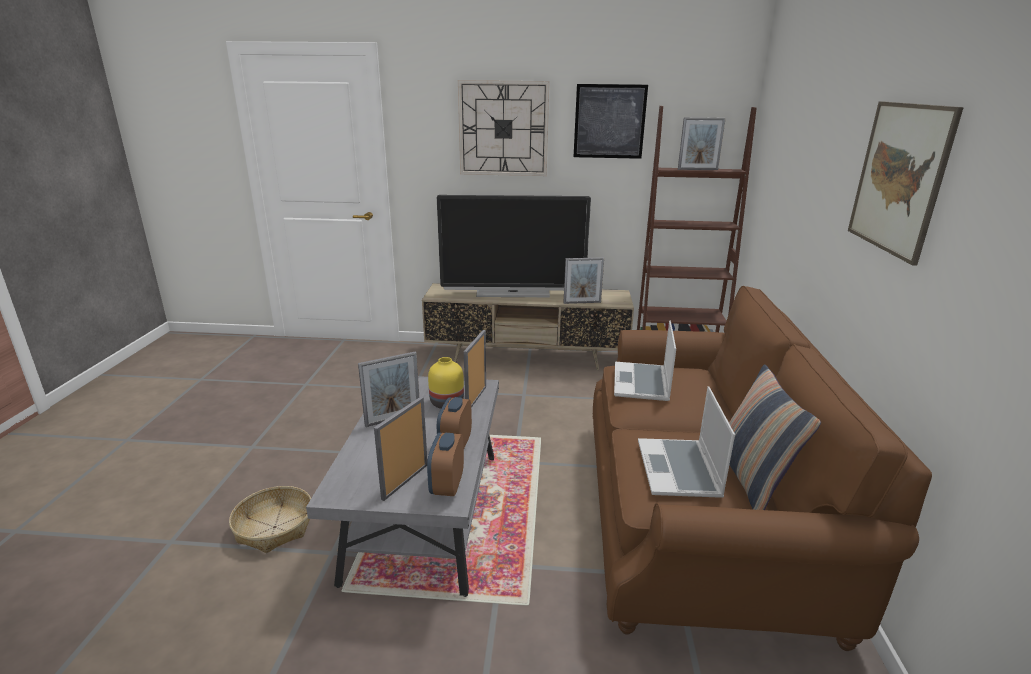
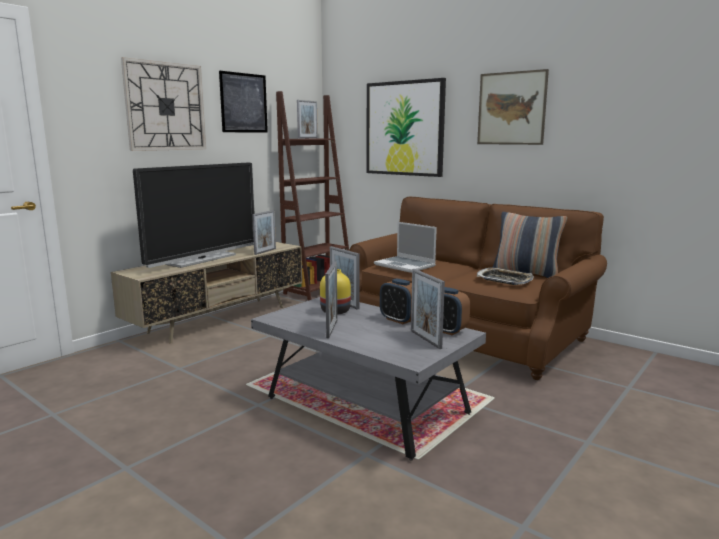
camera: 55 degrees left, 10 degrees down
(274, 527) = (294, 477): basket -> none
(679, 470) = (504, 280): laptop -> tray
(798, 177) = (404, 128): none -> picture

